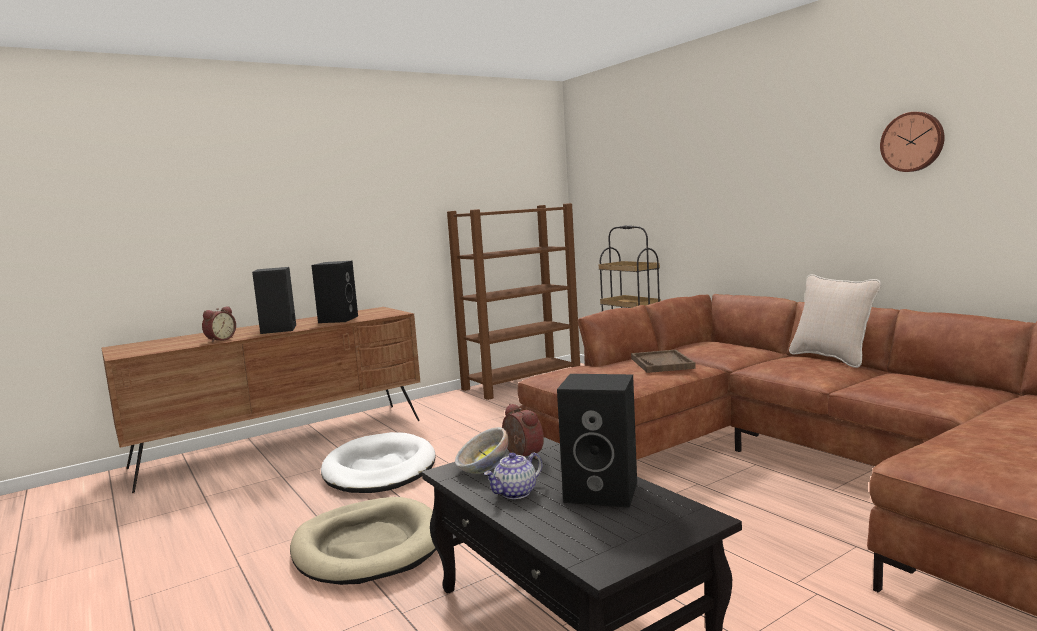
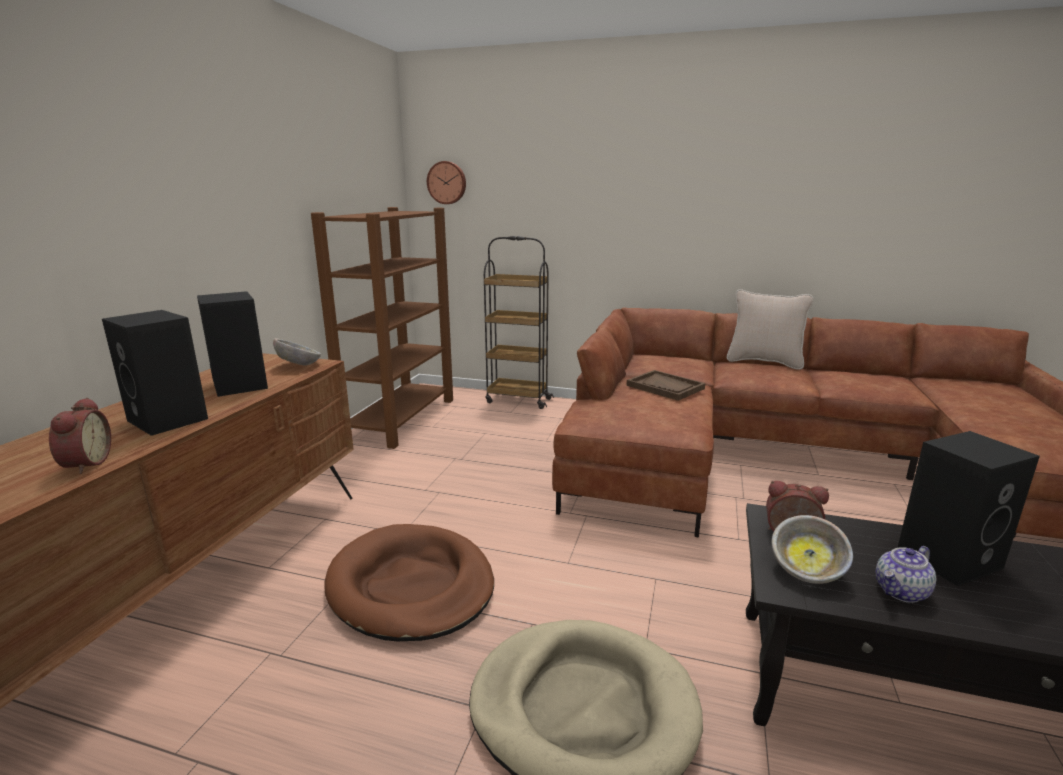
camera: 40 degrees left, 10 degrees up
(379, 469) = (411, 586): white dog bed -> brown dog bed
(386, 313) = (299, 365): none -> bowl
(515, 493) = (901, 592): teapot -> teapot turned 45 degrees clockwise
(913, 142) = (827, 176): wall clock -> wall clock (447, 182)

